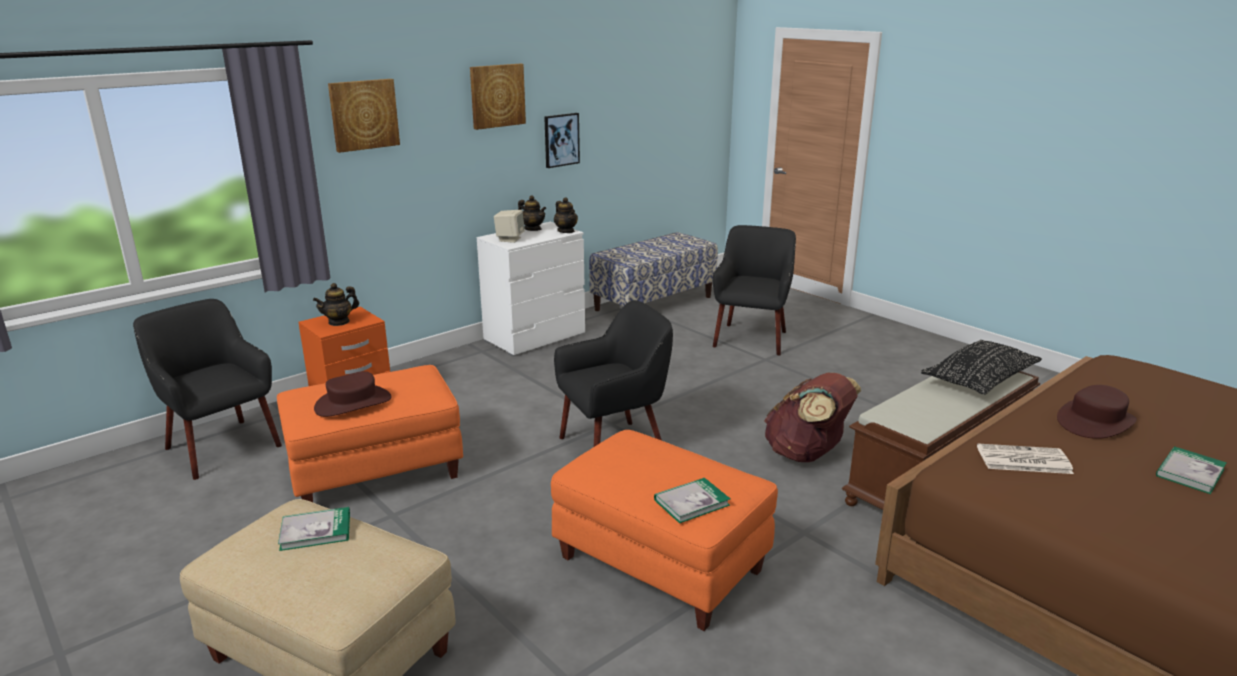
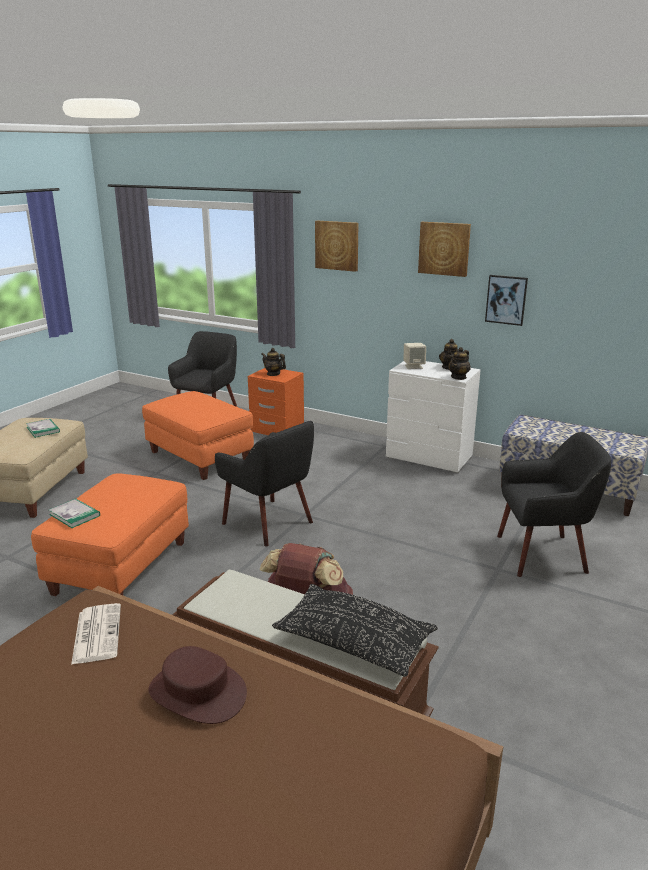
camera: 70 degrees right, 0 degrees up
(353, 403) = (180, 405): brown hat -> none
(1190, 472) = (75, 757): book -> none

